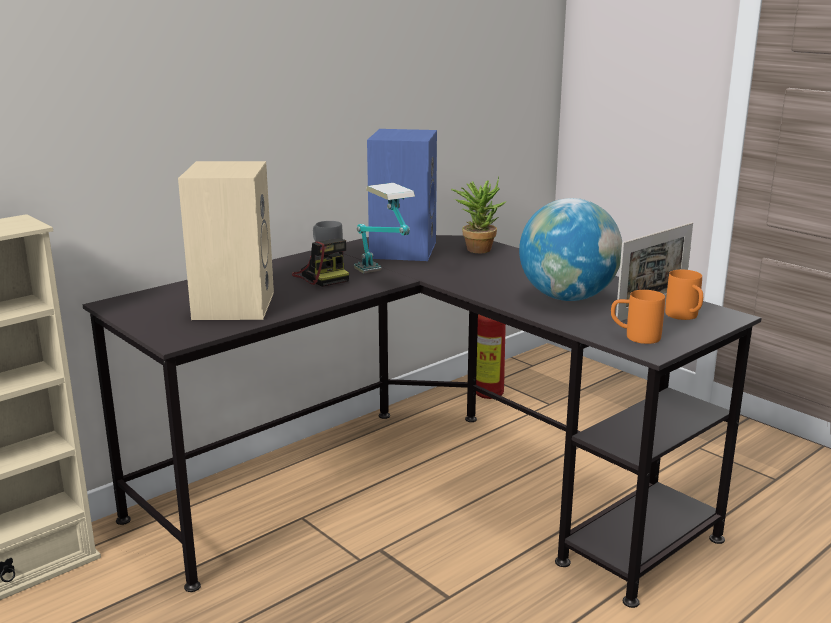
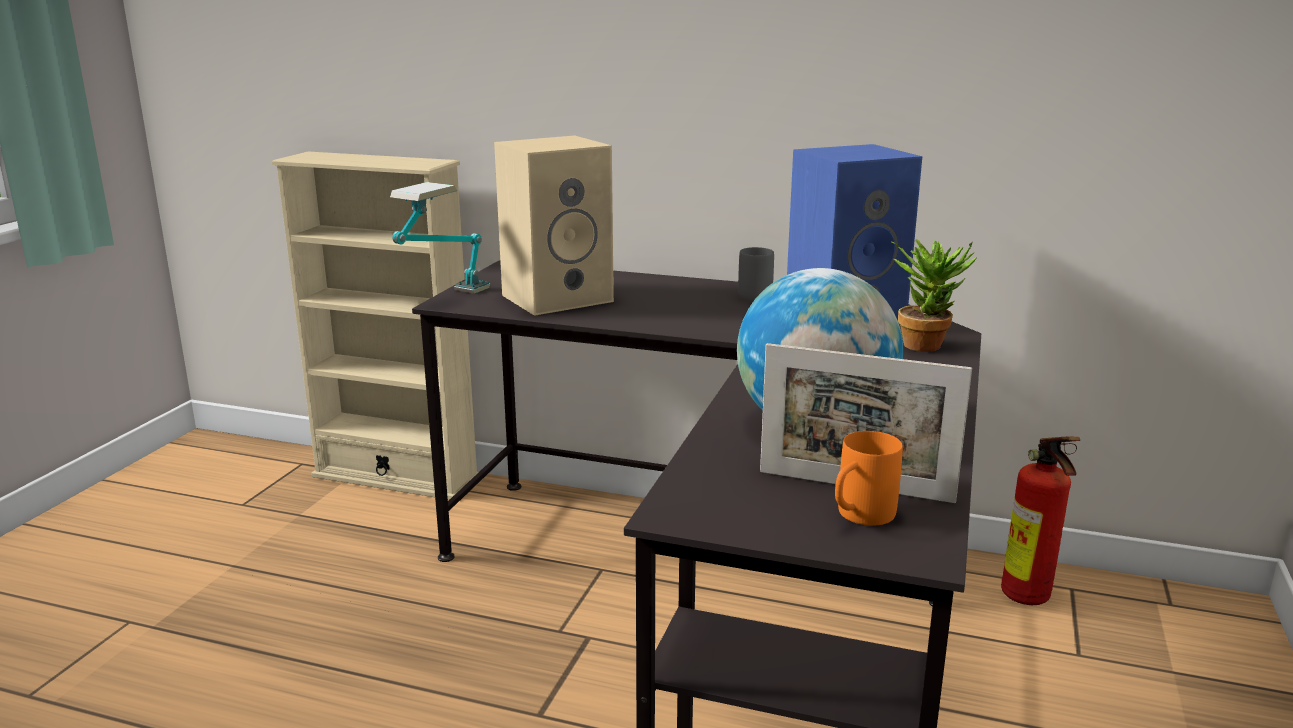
camera: 60 degrees right, 0 degrees up
(322, 277) = (689, 306): camera -> none
(383, 278) = (728, 328): table lamp -> table lamp (445, 299)
(634, 337) = (716, 493): orange mug -> none

